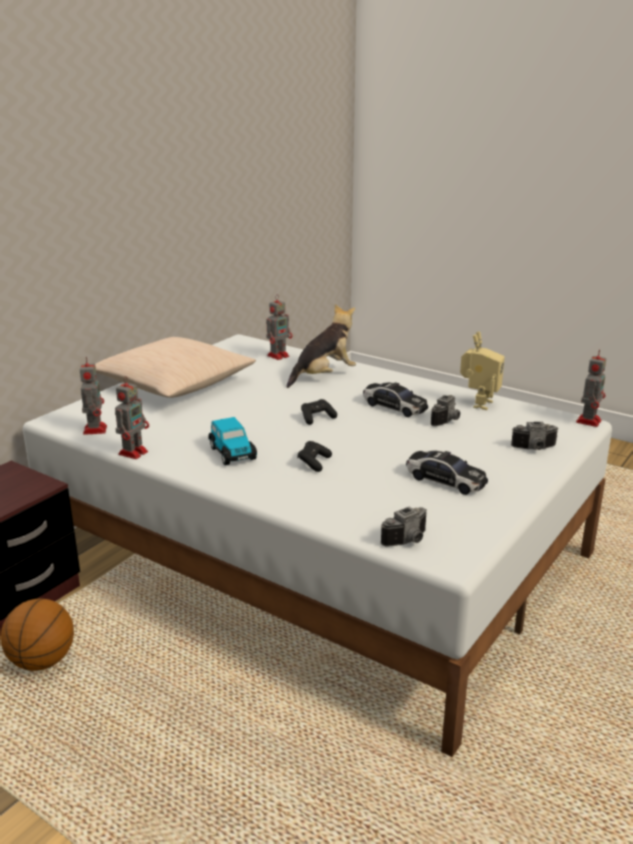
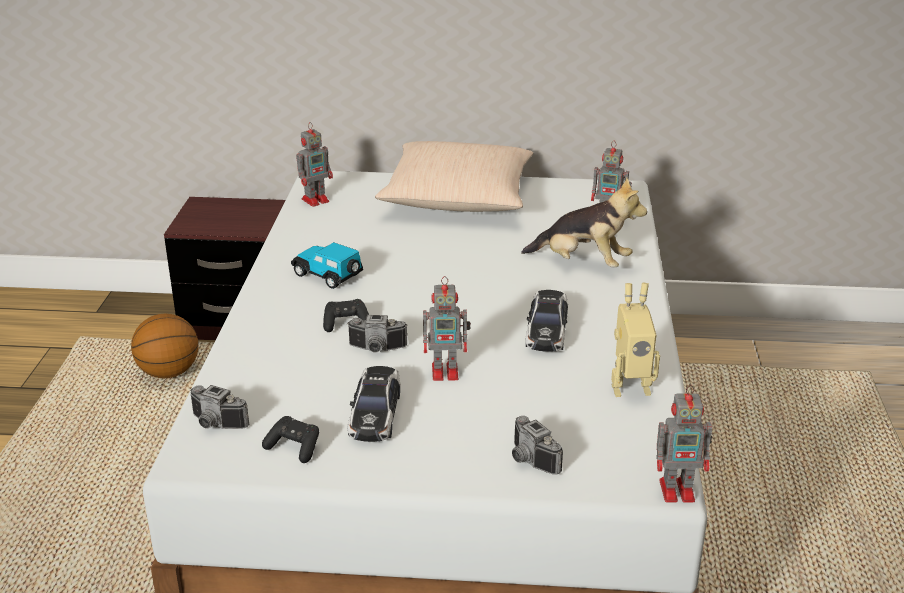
camera: 60 degrees right, 5 degrees up
(134, 452) = (286, 232): toy robot -> toy robot (447, 372)
(232, 453) = (328, 275): toy car -> toy car turned 90 degrees clockwise
(317, 418) = (459, 293): black game controller -> black game controller (294, 447)
(448, 421) = (546, 376): camera -> camera (377, 349)

